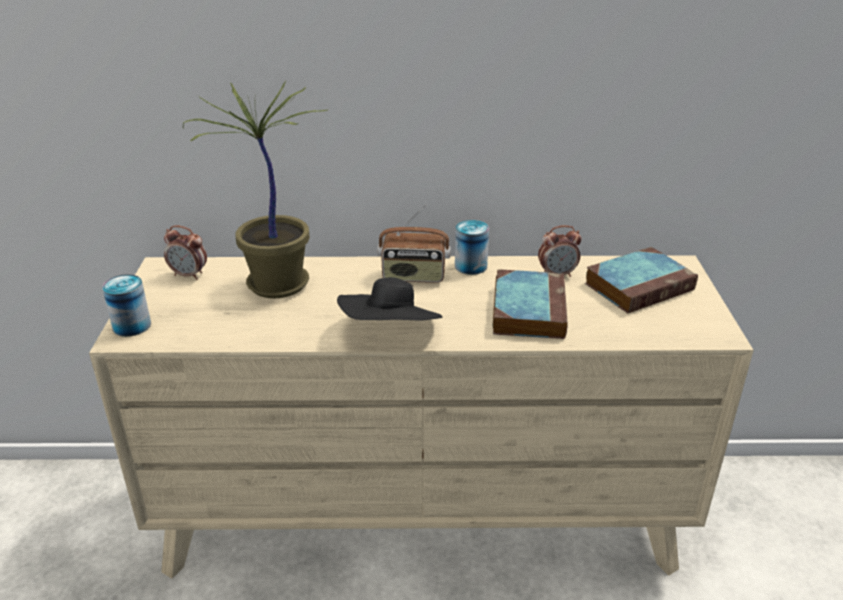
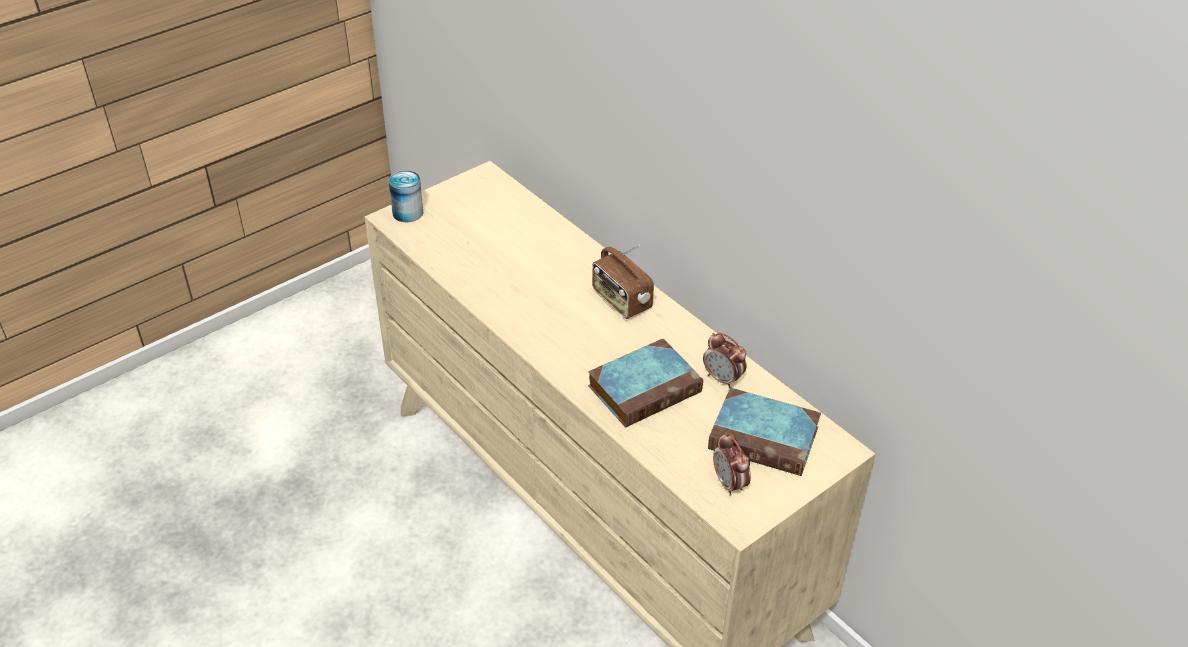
camera: 50 degrees right, 10 degrees up
(189, 275) = (491, 195): alarm clock -> alarm clock (729, 483)
(275, 285) = (525, 241): potted plant -> none
(391, 332) = (531, 332): black hat -> none
(470, 266) = (675, 323): can -> none

